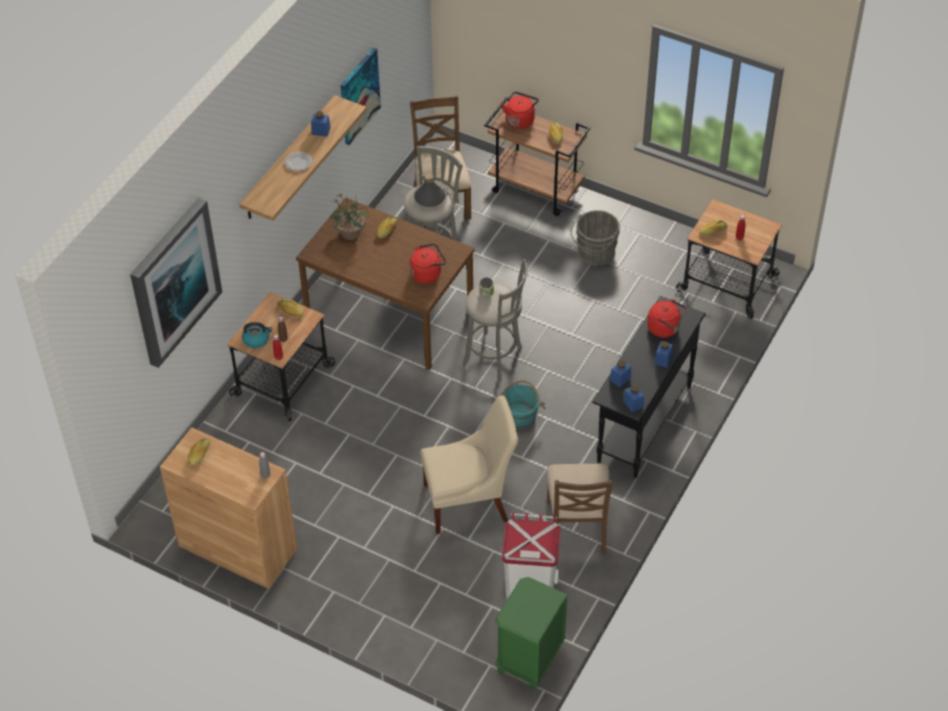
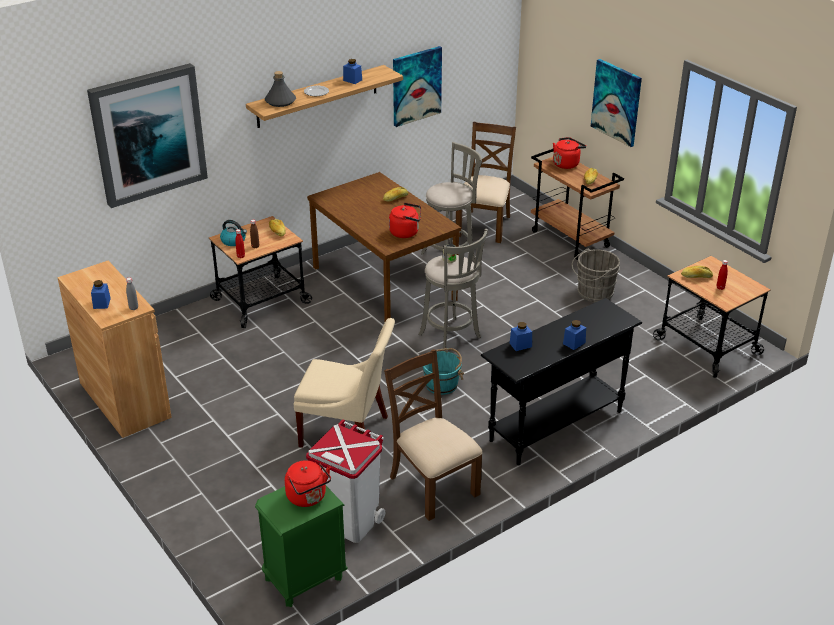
camera: 25 degrees right, 15 degrees down
(199, 454) = (95, 279): bread -> none
(351, 233) = (364, 193): potted plant -> none
(429, 198) = (450, 190): grey bottle -> grey bottle (280, 101)
(571, 59) = (616, 102): none -> picture
(577, 527) = (432, 485): brown chair -> brown chair turned 120 degrees clockwise
(633, 403) = (519, 367): blue jar -> blue jar (102, 303)
(665, 328) = (593, 321): red kettle -> red kettle (308, 498)

